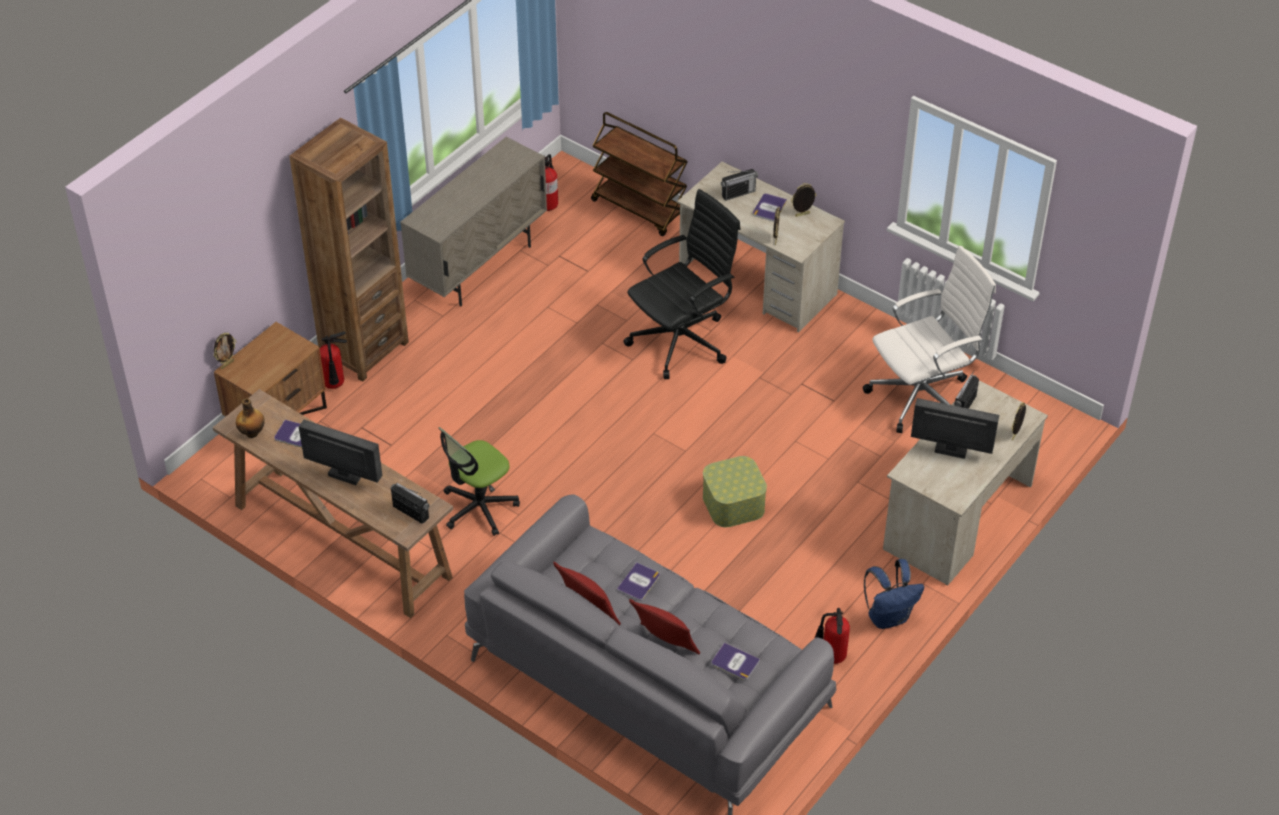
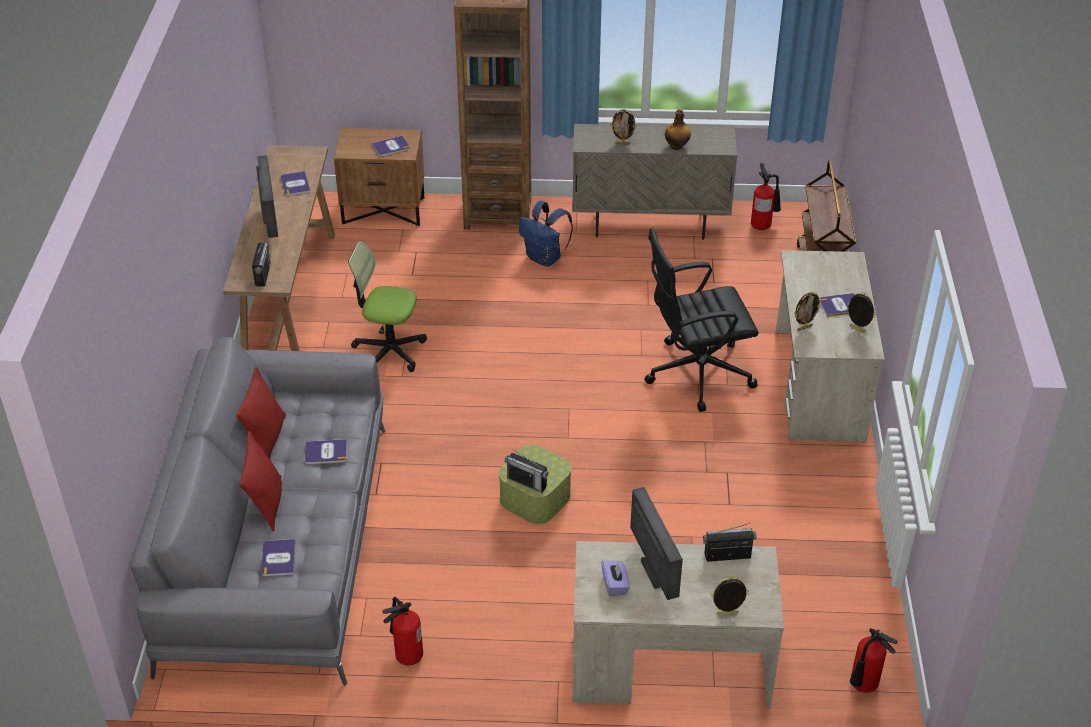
camera: 55 degrees right, 5 degrees down
(227, 364) = (354, 130): picture frame -> picture frame (622, 143)
(252, 432) = (279, 164): bottle -> bottle (677, 146)
(281, 353) = (391, 147): none -> book
(335, 385) = (445, 219): fire extinguisher -> fire extinguisher (862, 687)
(682, 340) = (695, 373): black office chair -> black office chair turned 150 degrees clockwise
(738, 193) = (835, 279): radio -> radio (527, 482)
(889, 617) = (492, 675): blue backpack -> blue backpack (545, 258)
(922, 396) = (803, 565): white office chair -> none
(945, 476) = (615, 585): none -> purple tissue box

